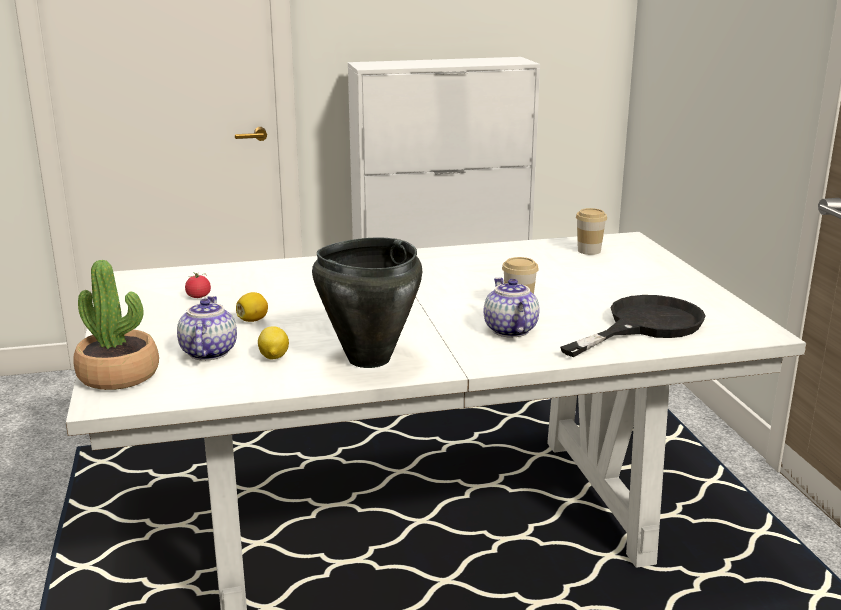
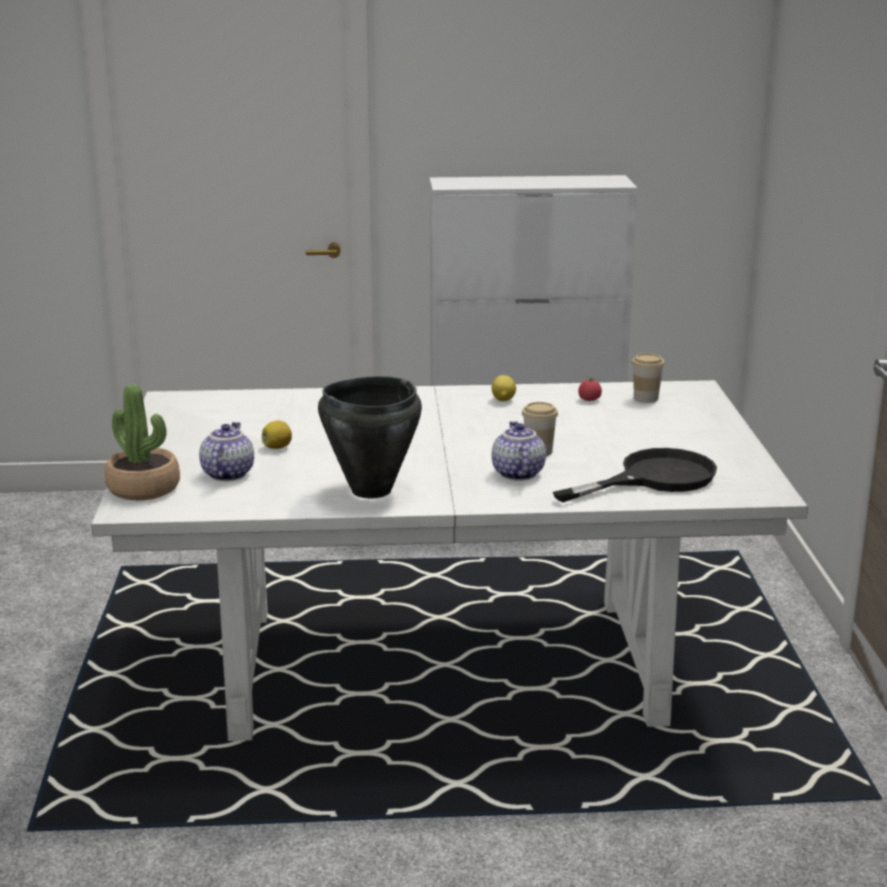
camera: 10 degrees right, 0 degrees up
(198, 296) = (233, 421): tomato -> tomato (589, 400)
(273, 357) = (284, 482): lemon -> lemon (503, 400)

